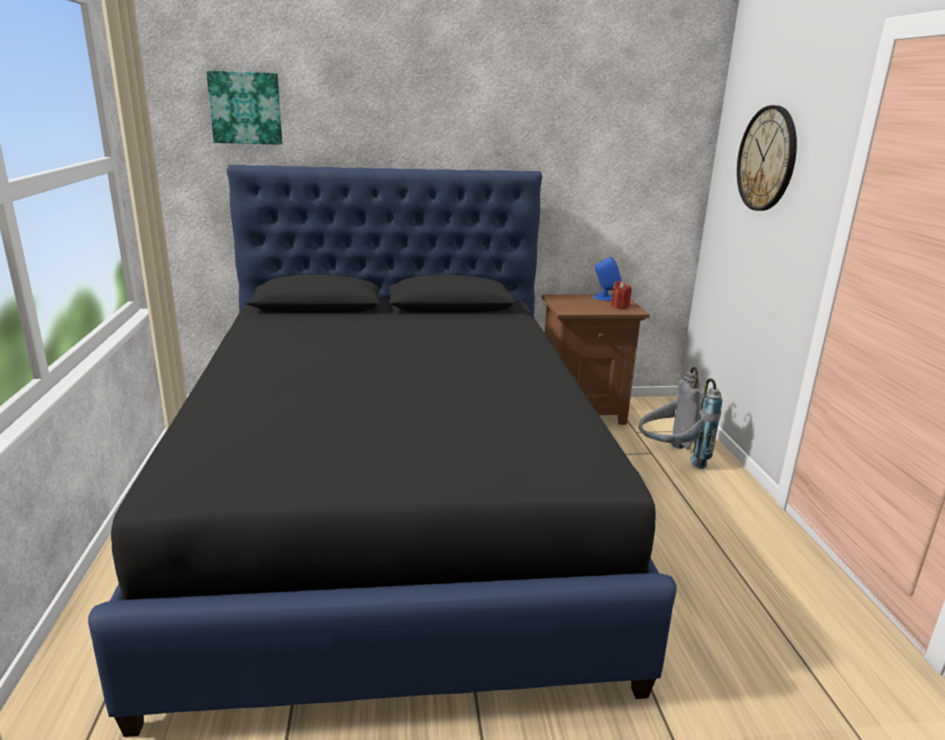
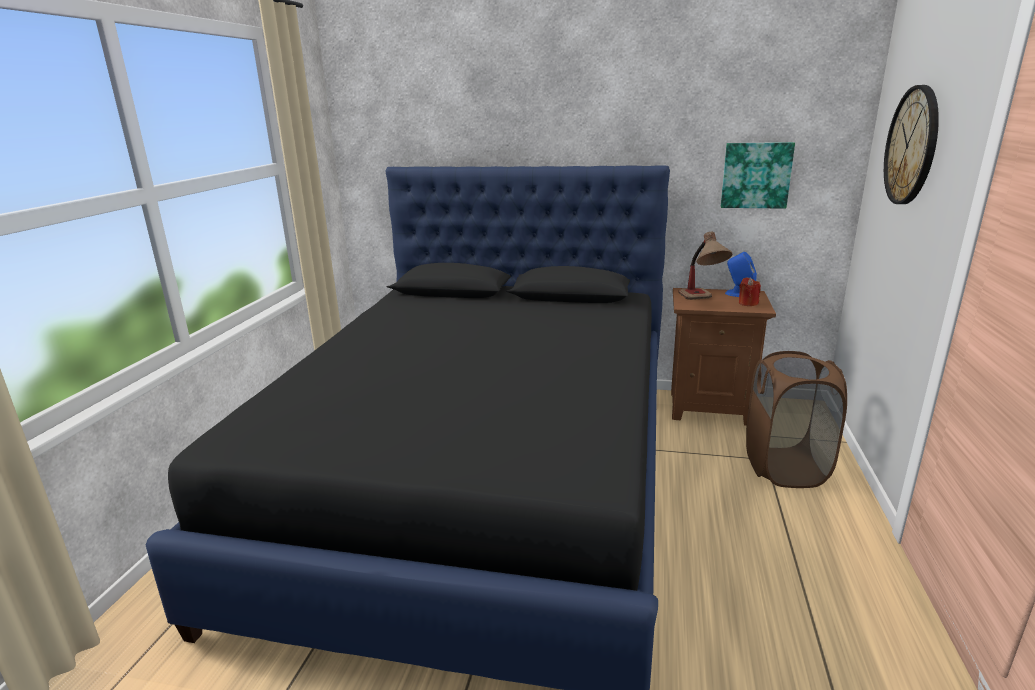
camera: 20 degrees right, 0 degrees up
(246, 108) = (403, 117): picture -> picture (756, 175)
(577, 305) = (702, 300): none -> table lamp
(670, 459) = (785, 468): grey backpack -> brown laundry basket

